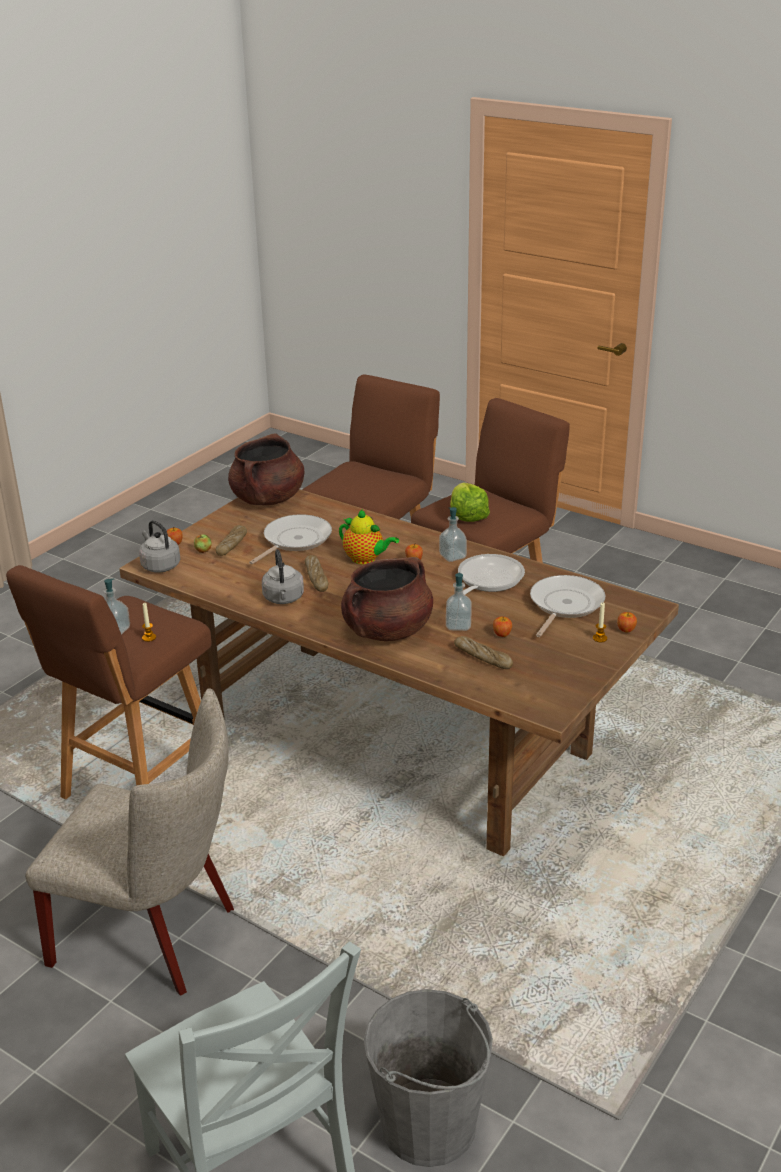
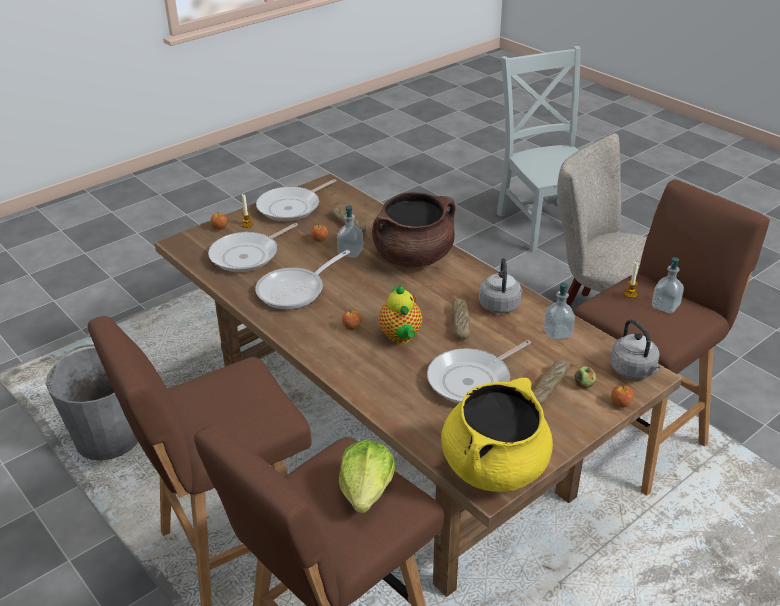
camera: 165 degrees left, 5 degrees up
(268, 499) = (494, 466): brown cooking pot -> yellow cooking pot
(366, 559) = (401, 337): teapot -> teapot turned 150 degrees counterclockwise
(429, 1125) = (456, 226): grey bucket -> grey bucket (108, 437)
(452, 556) = (309, 324): soap dispenser -> soap dispenser (557, 333)
(467, 515) = (249, 392): lettuce -> lettuce (366, 490)
(567, 669) = (292, 207): none -> frying pan

